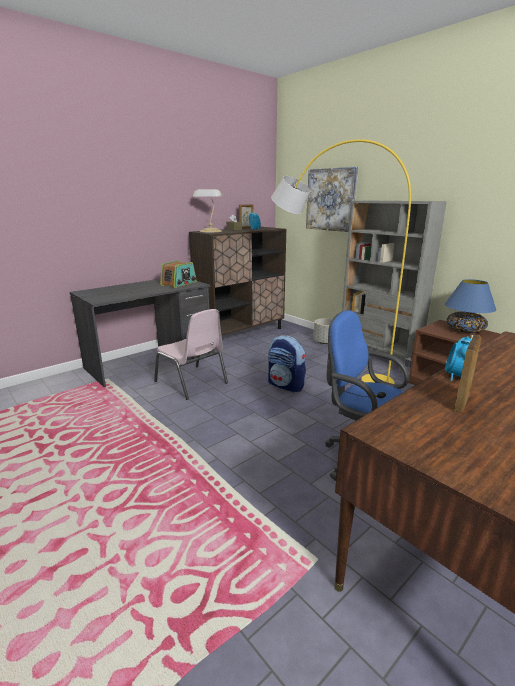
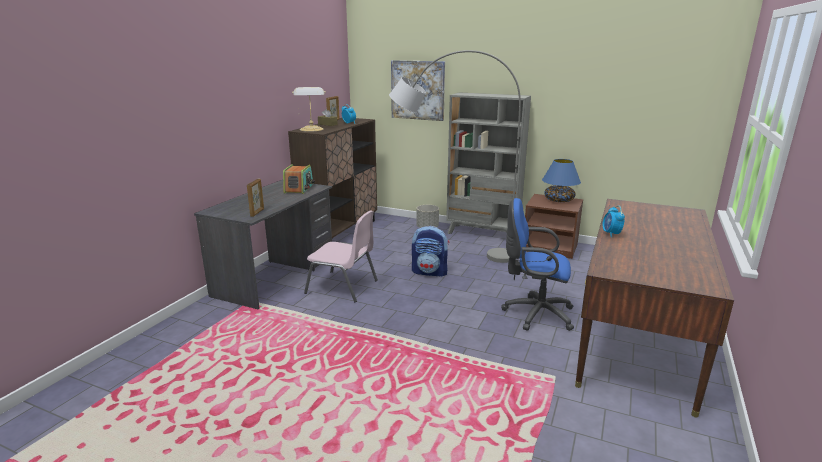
camera: 25 degrees left, 0 degrees up
(323, 369) = (448, 252): yellow floor lamp -> grey floor lamp
(462, 402) = (628, 248): picture frame -> picture frame (257, 212)

